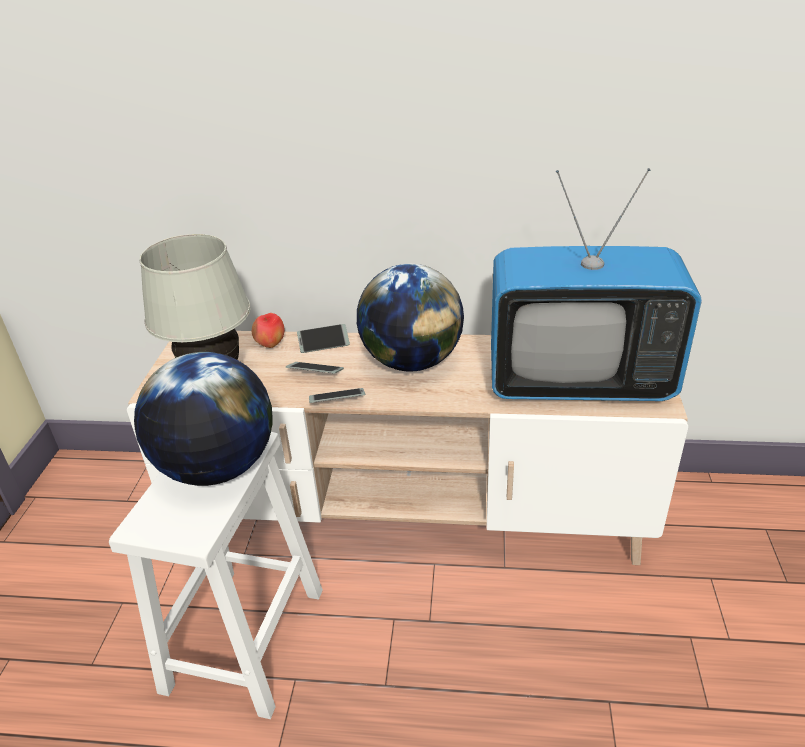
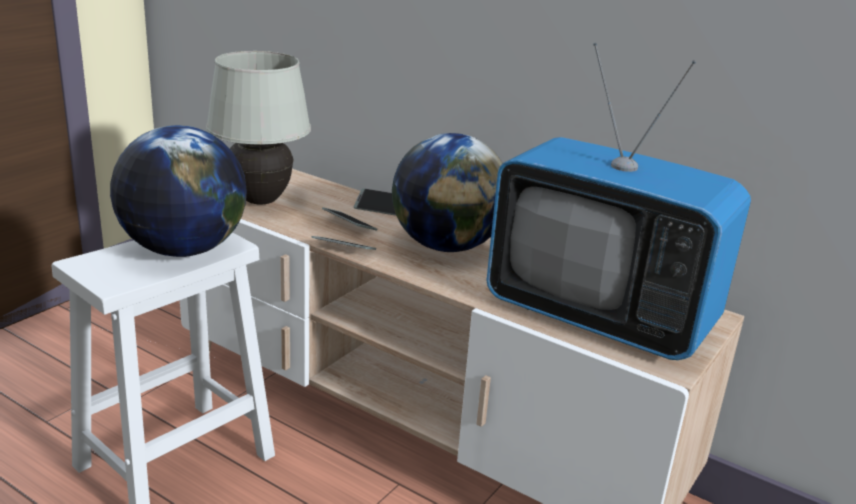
camera: 25 degrees right, 10 degrees down
(270, 345) = (334, 195): apple -> none

